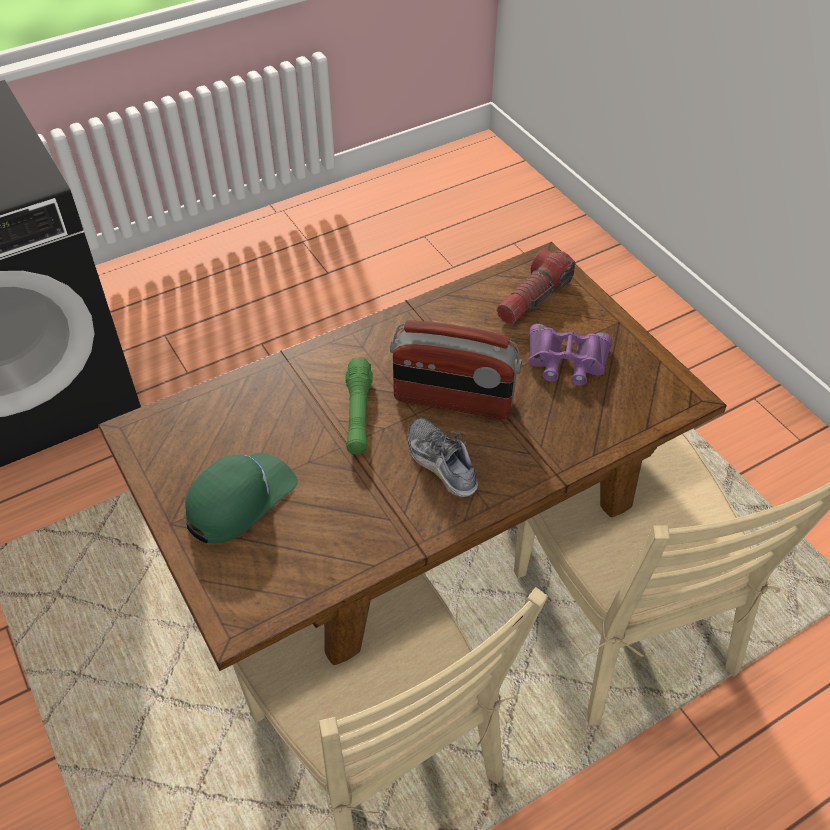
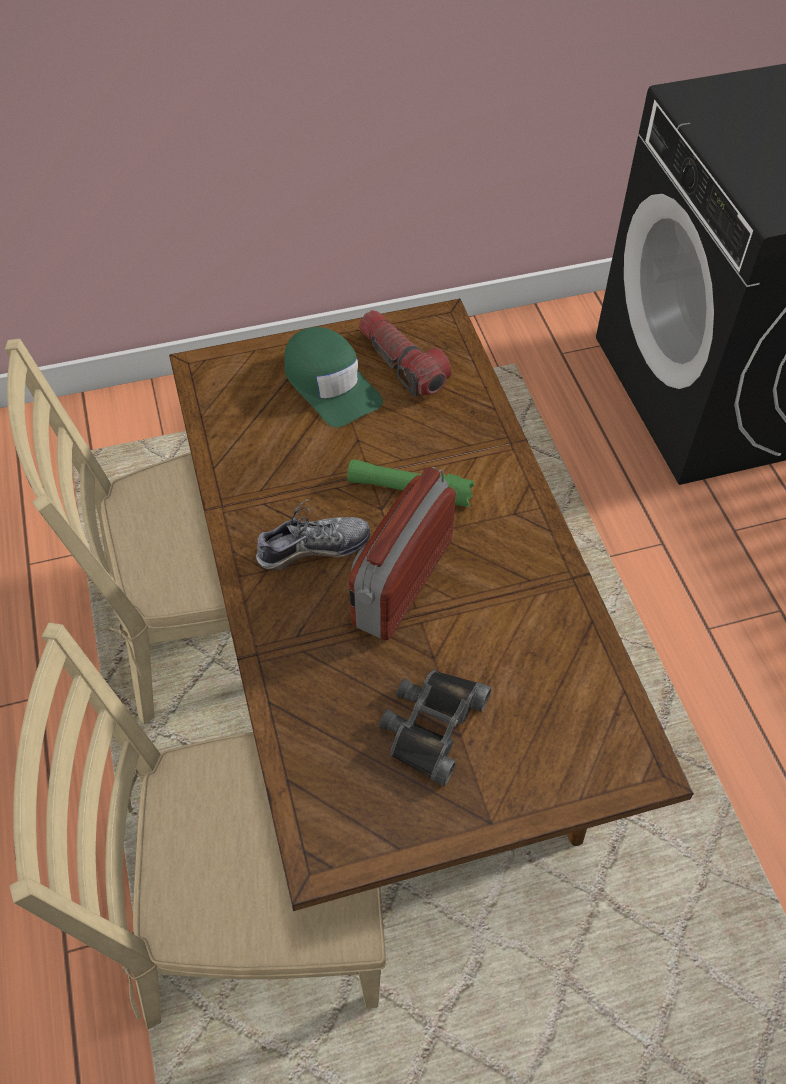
camera: 105 degrees right, 5 degrees up
(533, 297) = (566, 725): flashlight -> flashlight (402, 364)
(566, 361) = (431, 725): purple binoculars -> black binoculars

